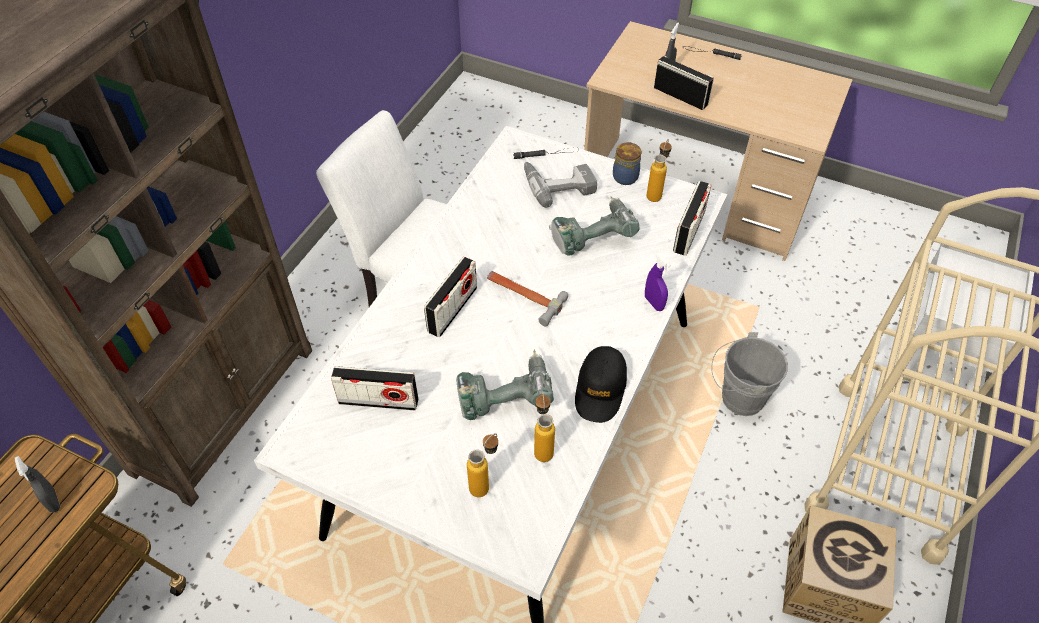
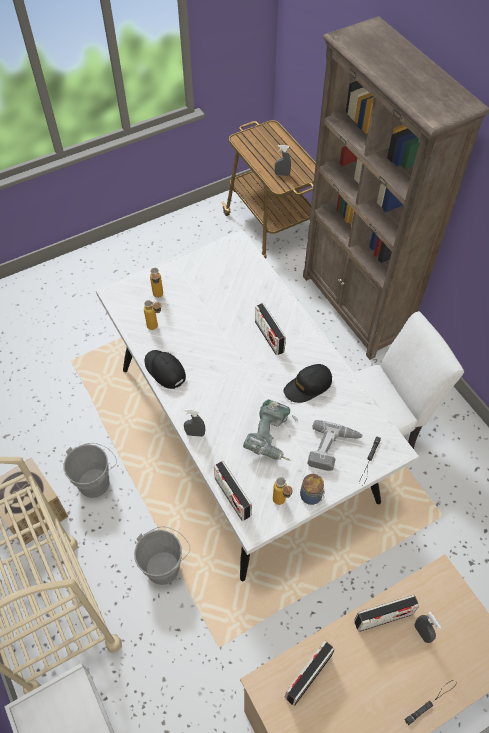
camera: 125 degrees right, 5 degrees up
(378, 401) = (236, 281): radio -> radio (308, 676)
(496, 238) = (308, 386): none -> black cap
(504, 394) = (197, 329): power drill -> none
(523, 296) = (253, 373): hammer -> none
(654, 303) = (195, 434): purple spray bottle -> grey spray bottle
(722, 543) = (96, 481): none -> grey bucket

